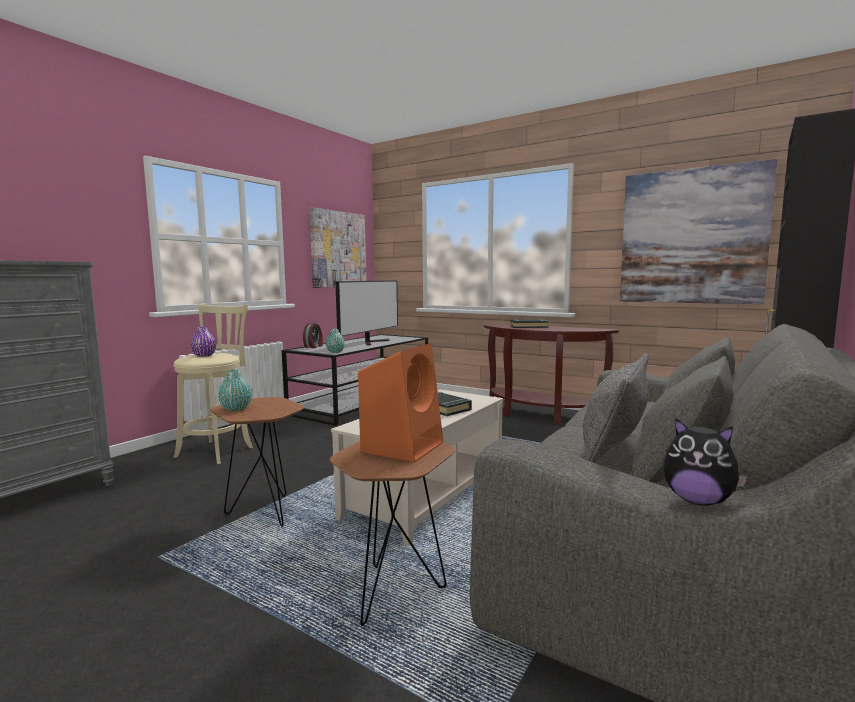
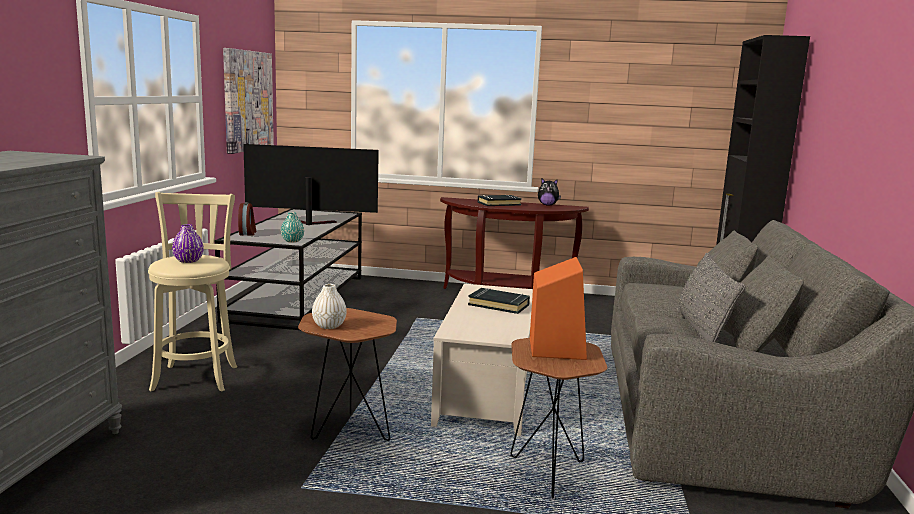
camera: 25 degrees left, 5 degrees up
(236, 408) = (329, 326): turquoise vase -> white vase
(373, 342) = (308, 223): television -> television turned 90 degrees counterclockwise
(691, 236) = (655, 117): picture -> none
(698, 501) = (805, 362): plush toy -> plush toy (547, 205)

